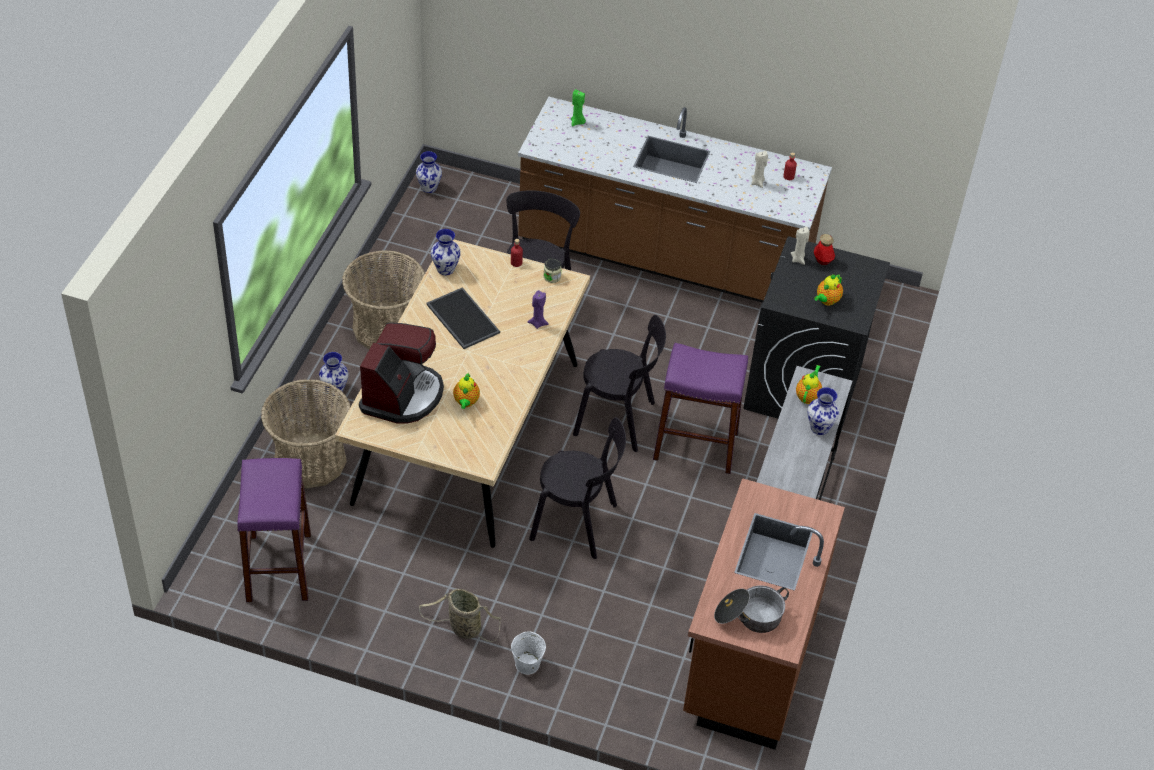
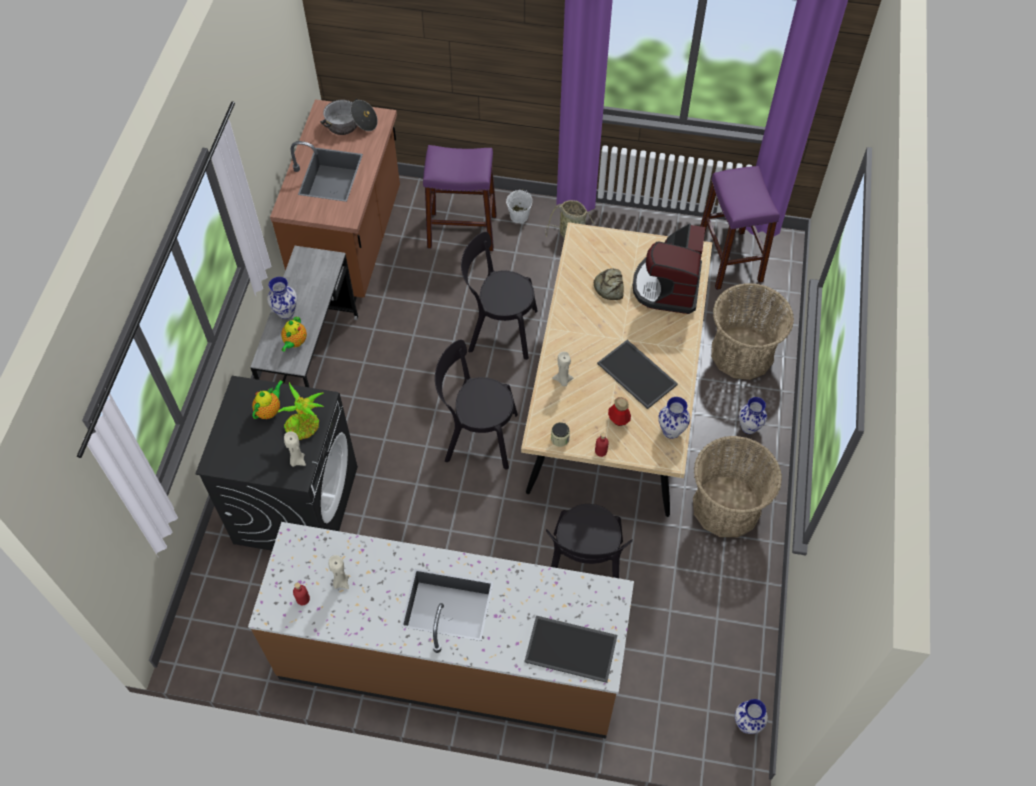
camera: 175 degrees right, 10 degrees up
(466, 402) = (609, 287): teapot -> bread
(538, 323) = (563, 380): purple candle -> beige candle
(577, 122) = (572, 648): green candle -> tray
(695, 445) = (402, 420): purple stool -> purple stool (462, 231)
(792, 283) = (305, 426): none -> potted plant
(823, 260) = (270, 463): bottle -> bottle (618, 419)

